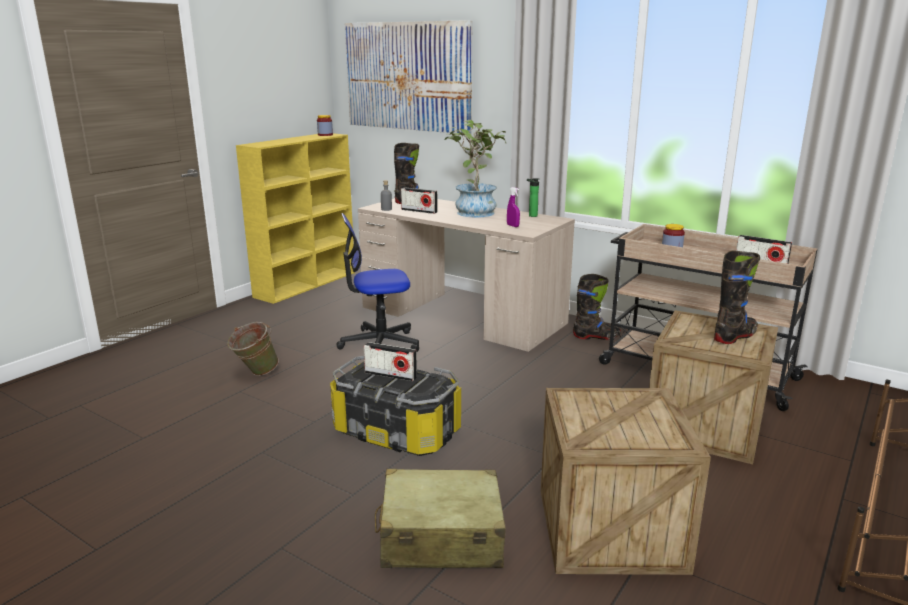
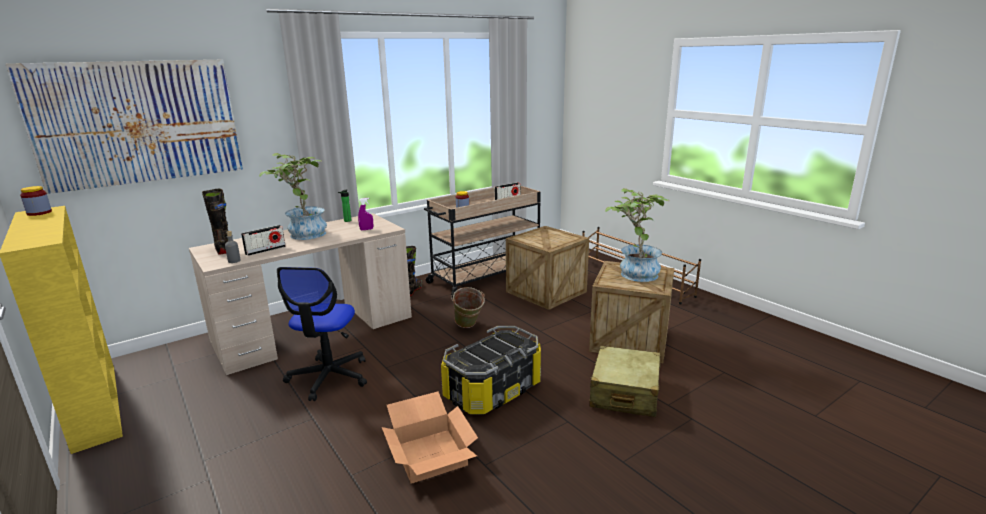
camera: 70 degrees left, 0 degrees up
(255, 374) = (318, 461): green bucket -> green bucket (468, 327)
(272, 419) = (429, 454): none -> cardboard box
(390, 375) = (484, 350): radio -> none
(637, 417) = (634, 273): none -> potted plant
(735, 336) = (551, 235): black boot -> none

